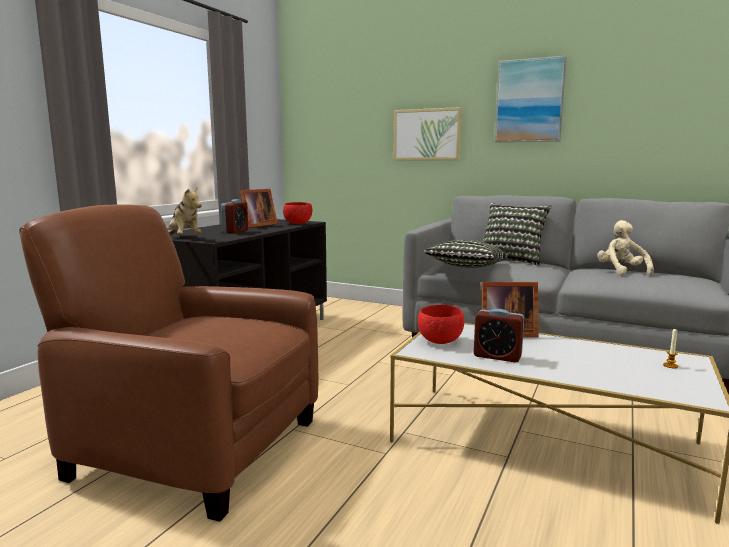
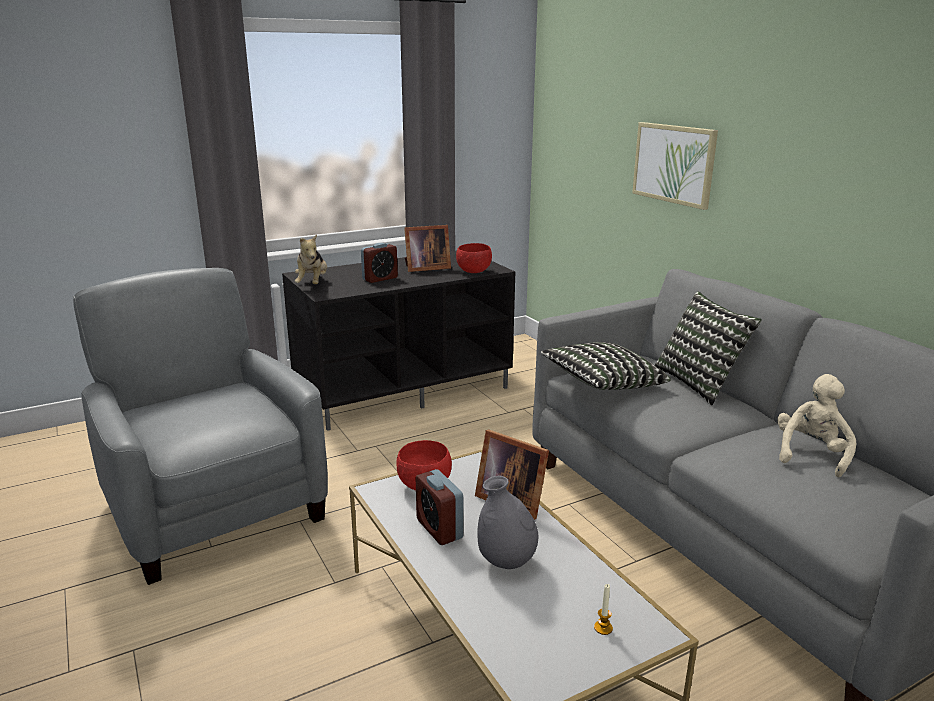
camera: 35 degrees right, 10 degrees up
(195, 447) = (213, 507): brown armchair -> grey armchair
(529, 101) = (806, 134): picture -> none
(566, 358) = (506, 562): none -> grey vase

